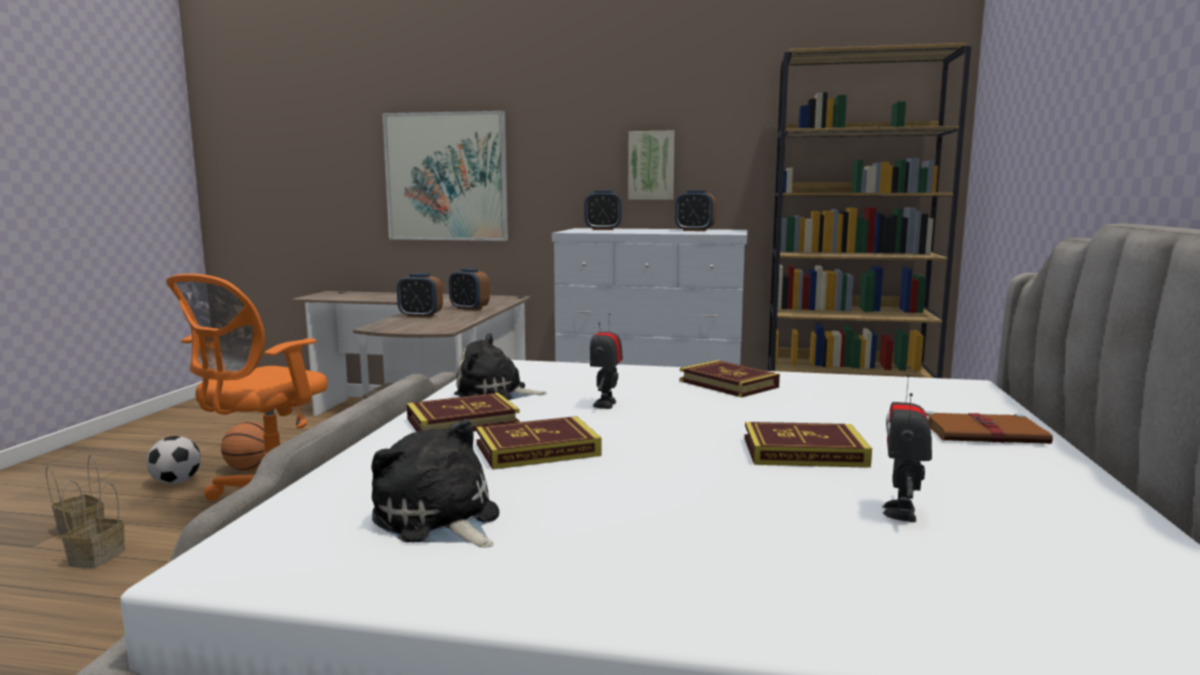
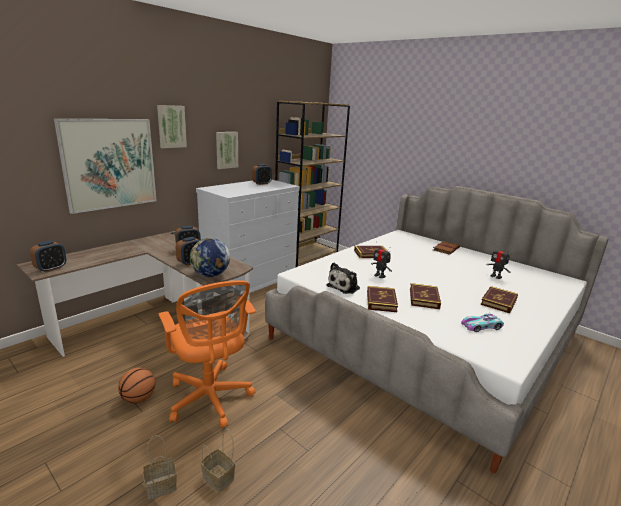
camera: 60 degrees left, 10 degrees up
(176, 482) = (118, 434): football -> none
(388, 326) = (210, 275): none -> globe
(439, 520) = (481, 326): plush toy -> toy car
(543, 122) = (171, 126): none -> picture
(603, 229) = (222, 188): alarm clock -> alarm clock (51, 269)
(804, 452) = (448, 269): book -> book (498, 302)

